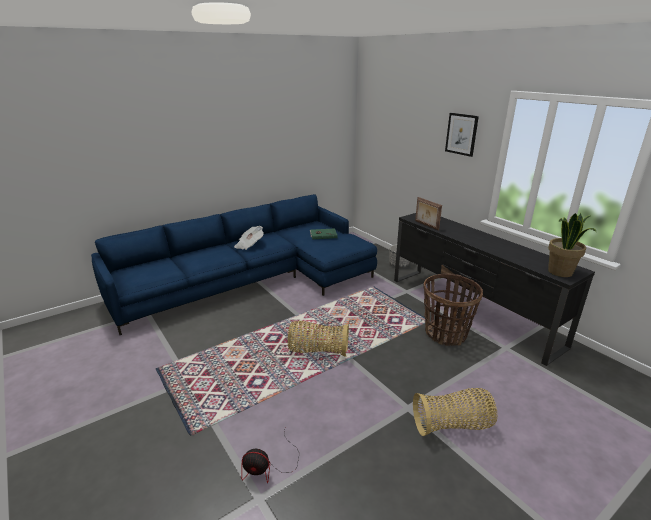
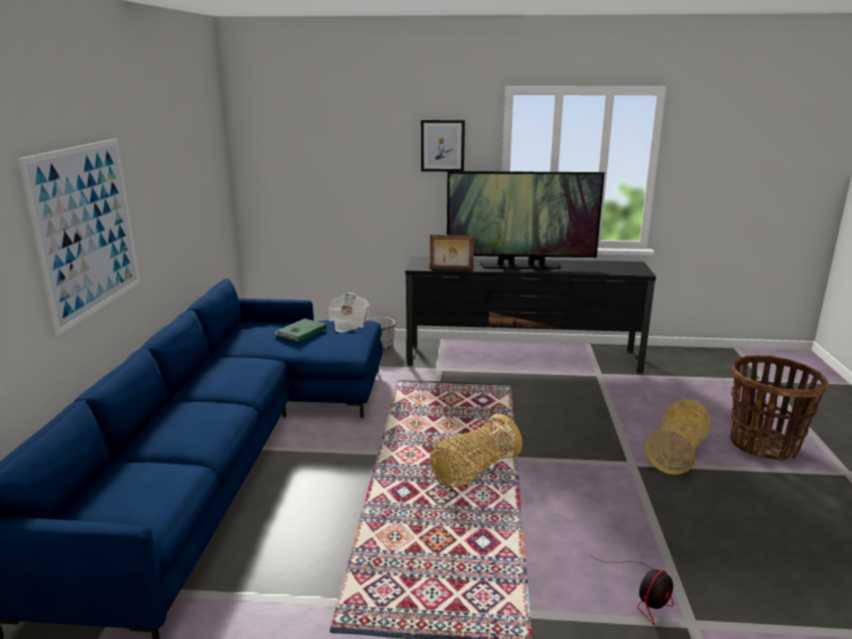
camera: 50 degrees left, 5 degrees down
(199, 151) = (87, 230): none -> picture
(249, 245) = (222, 385): newspaper -> newspaper (348, 324)
(446, 334) = (542, 388): basket -> basket (764, 445)
(477, 239) = (520, 266): none -> television
(560, 272) = (630, 269): potted plant -> none

